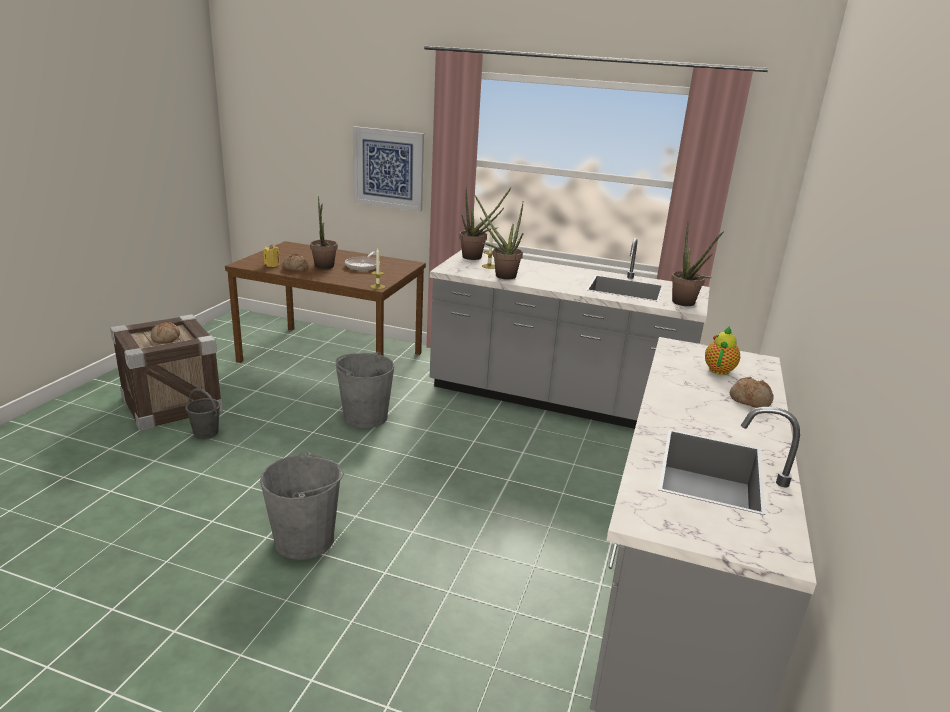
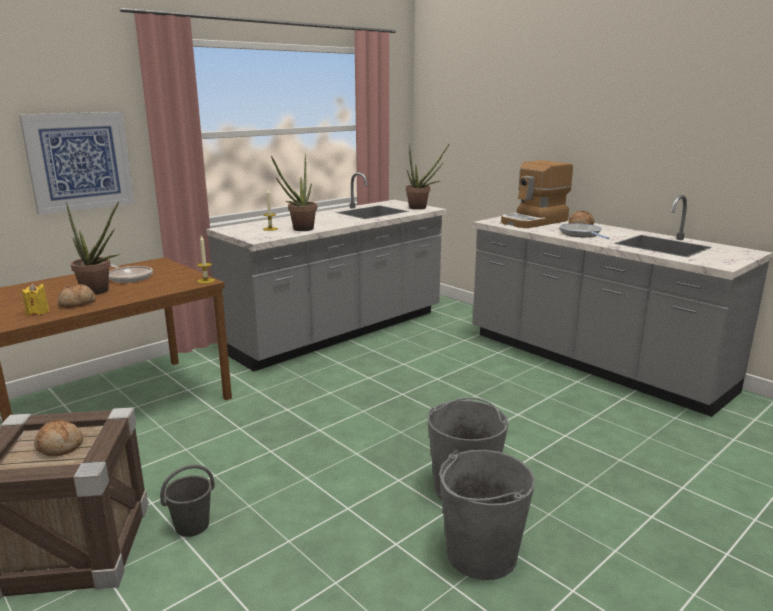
camera: 60 degrees left, 5 degrees down
(365, 416) = (271, 416): grey bucket -> grey bucket (481, 554)
(476, 257) = (239, 228): potted plant -> none
(691, 404) = (581, 234): none -> frying pan
(719, 369) = (534, 221): teapot -> coffee machine

